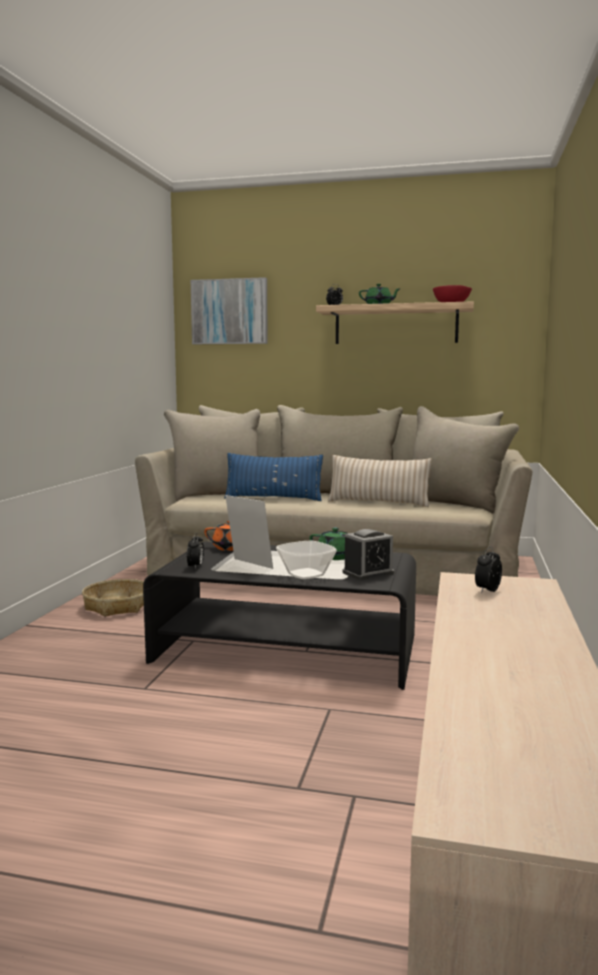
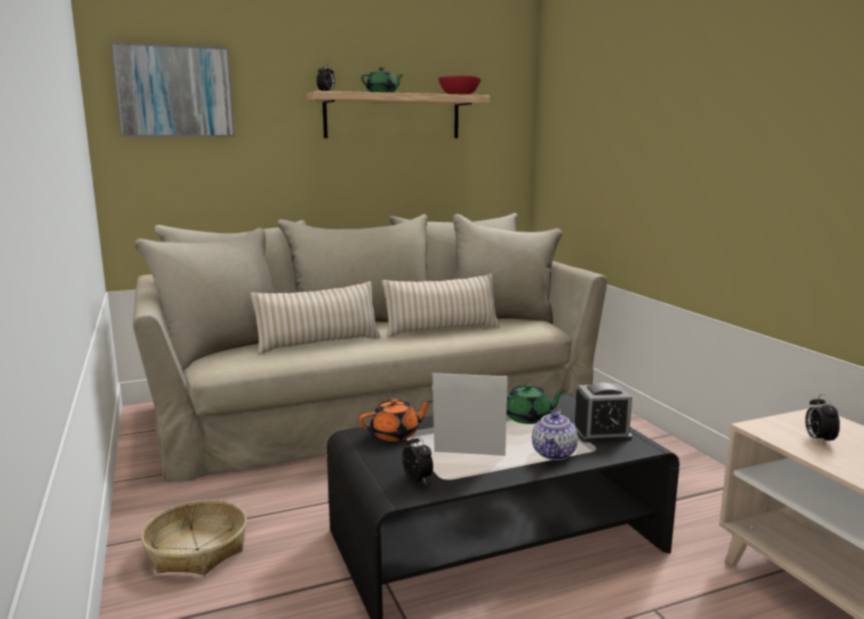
camera: 35 degrees left, 5 degrees up
(273, 498) = (318, 343): blue pillow -> beige pillow
(307, 574) = (554, 454): bowl -> teapot
(368, 573) = (601, 433): alarm clock -> alarm clock turned 60 degrees clockwise

